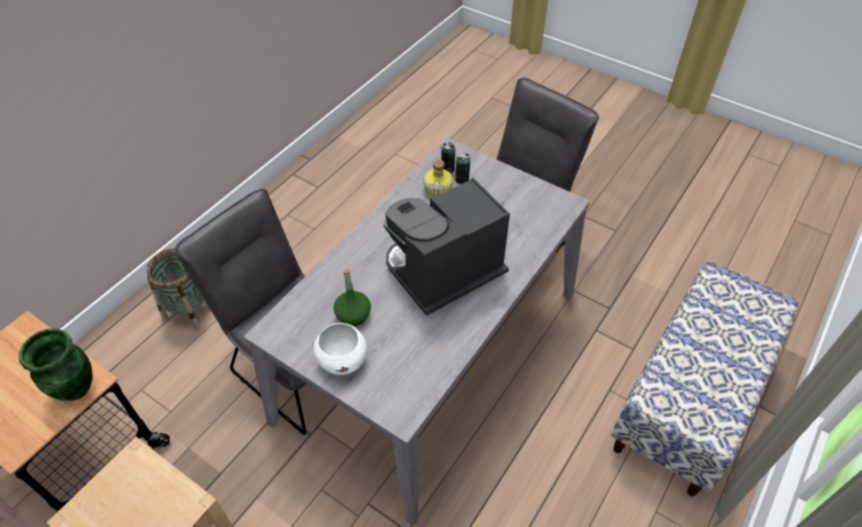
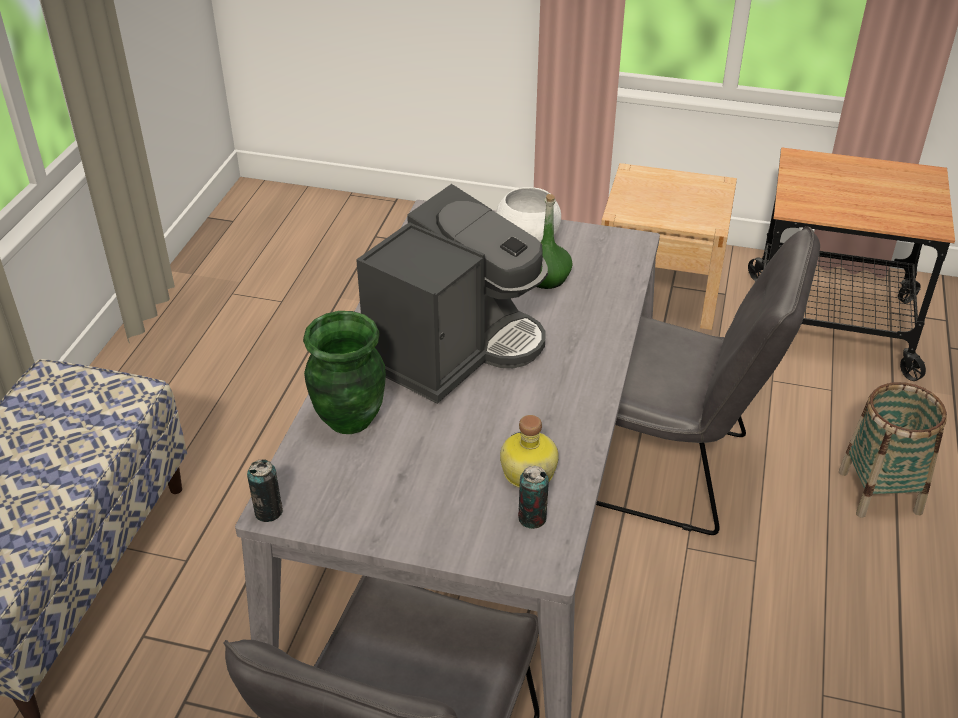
camera: 160 degrees right, 10 degrees down
(76, 388) = (804, 200): green vase -> green vase (348, 419)
(462, 180) = (494, 503): can -> can (268, 511)

